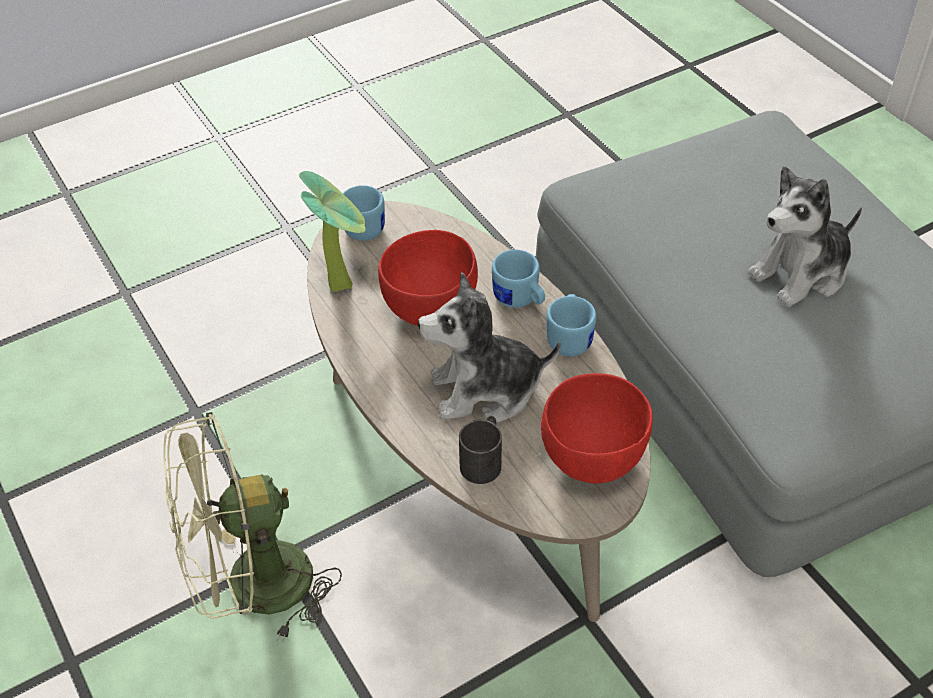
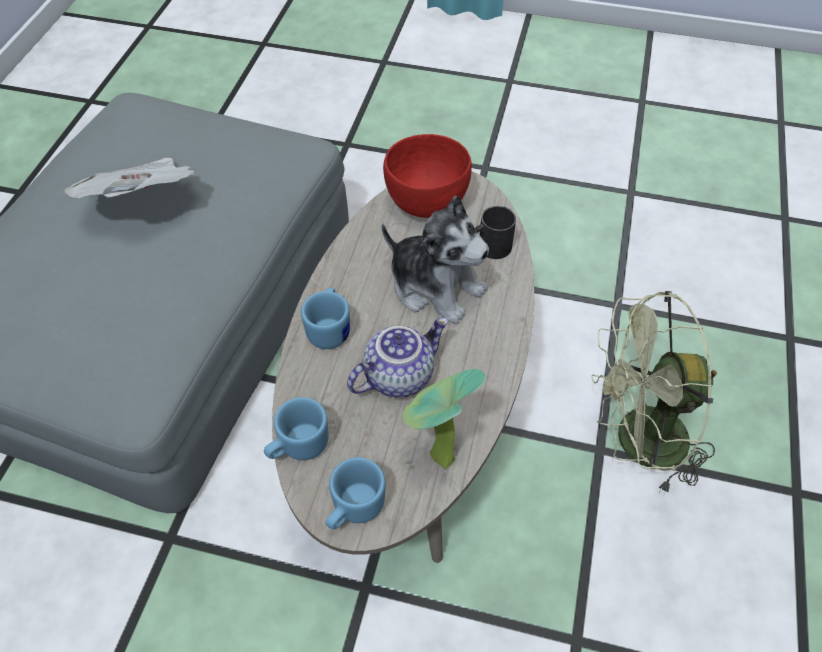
camera: 135 degrees left, 5 degrees up
(252, 588) = (636, 443): green fan -> green fan turned 150 degrees clockwise
(431, 309) = (398, 375): red bowl -> teapot
(570, 337) = (337, 277): blue mug -> blue mug (297, 446)
(801, 273) = (144, 201): plush toy -> newspaper

